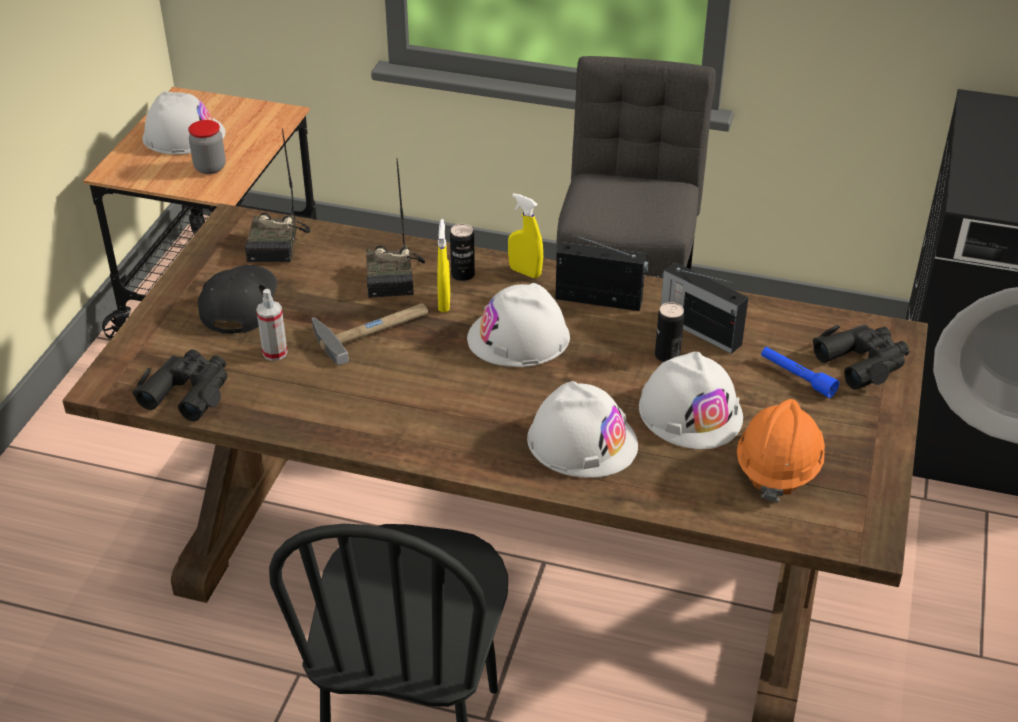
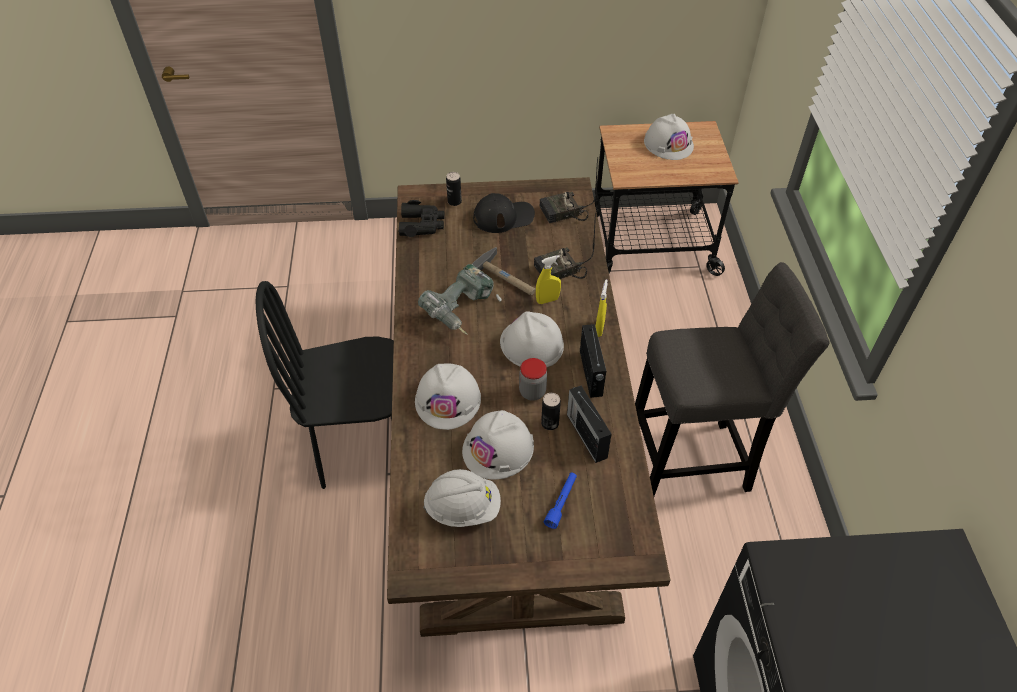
camera: 70 degrees right, 10 degrees up
(210, 167) = (643, 166): jar -> jar (532, 392)
(275, 353) = (467, 245): spray bottle -> none
(415, 389) = (462, 311): none -> power drill
(463, 275) = (580, 300): can -> can (454, 201)
(699, 330) = (586, 435): radio -> radio turned 45 degrees counterclockwise
(778, 467) = (463, 508): orange hard hat -> white hard hat
(862, 361) = (598, 541): black binoculars -> none

